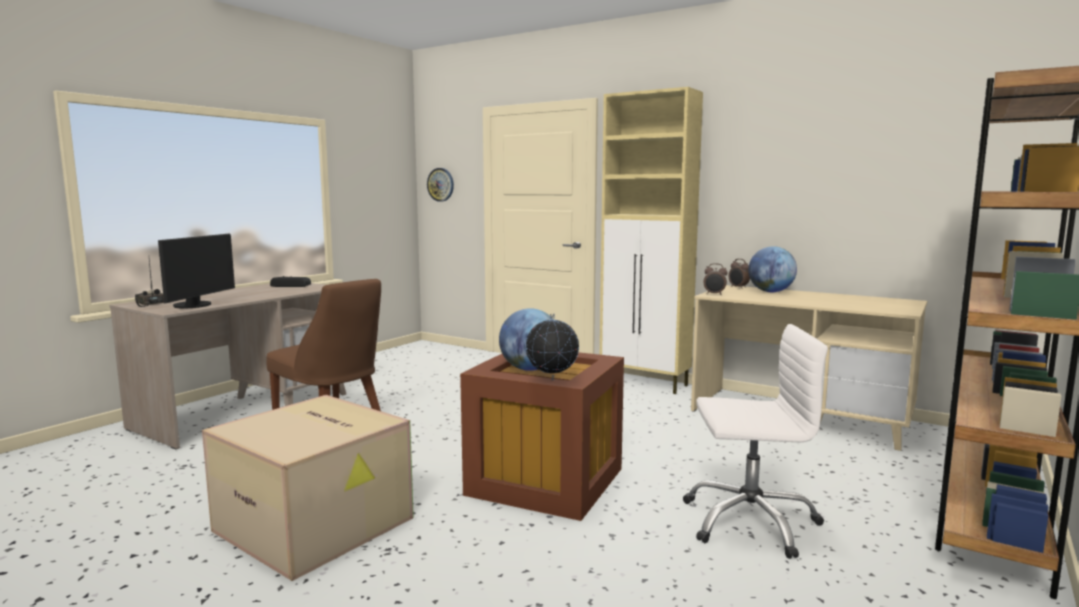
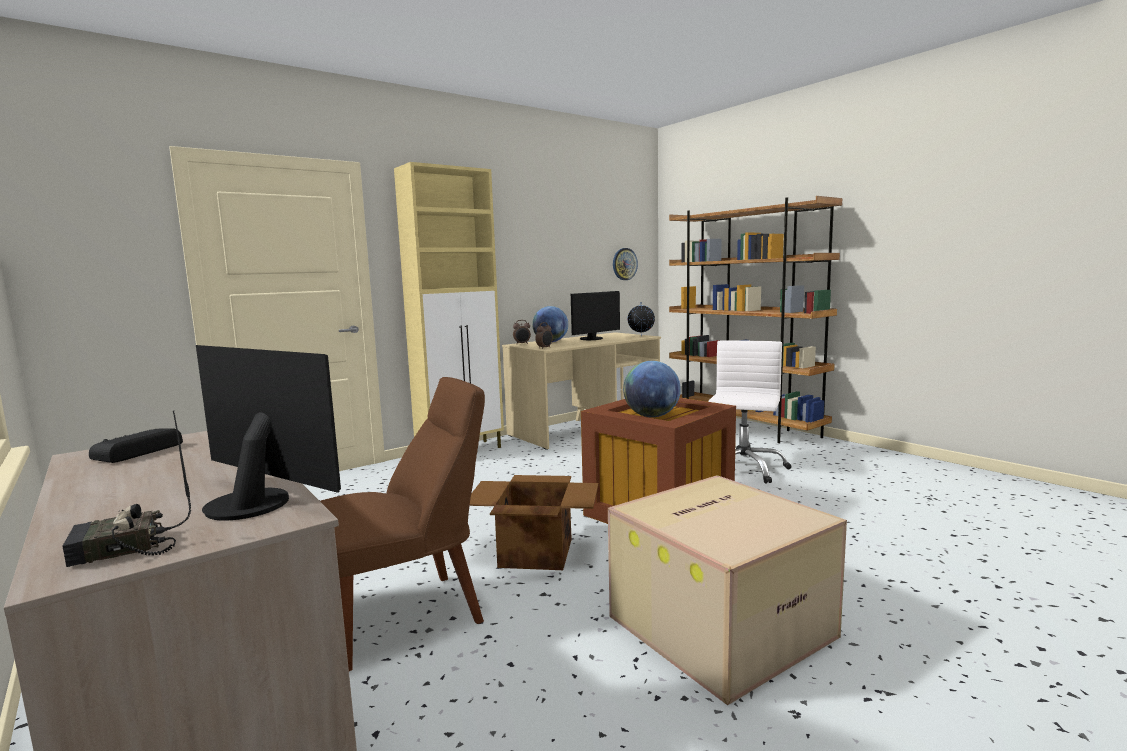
camera: 70 degrees left, 0 degrees up
(431, 444) = (534, 552): none -> cardboard box
(440, 184) = (78, 261): wall clock -> wall clock (624, 264)
(551, 379) = (707, 409): globe -> globe (641, 336)
(827, 299) = (593, 339): none -> monitor

